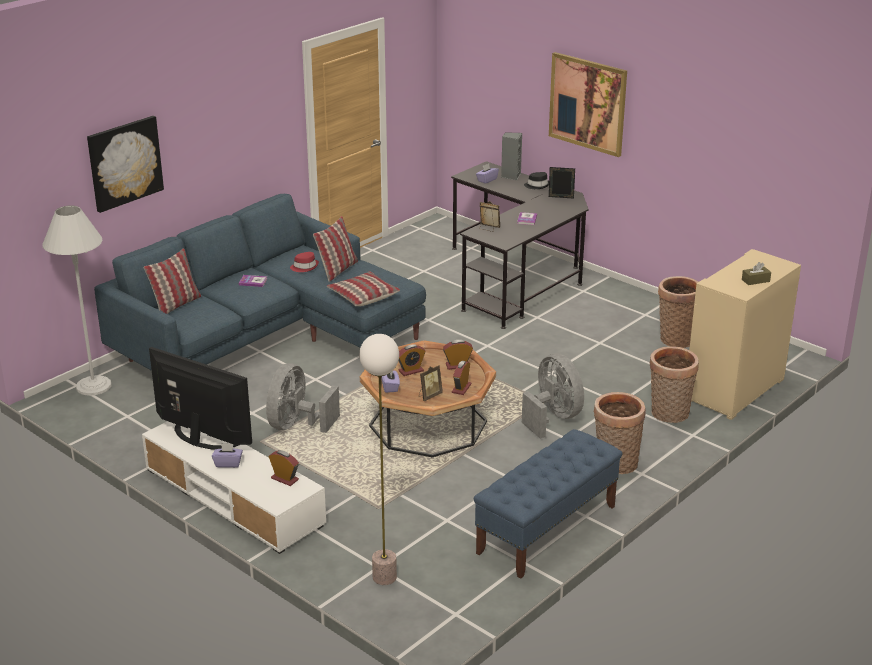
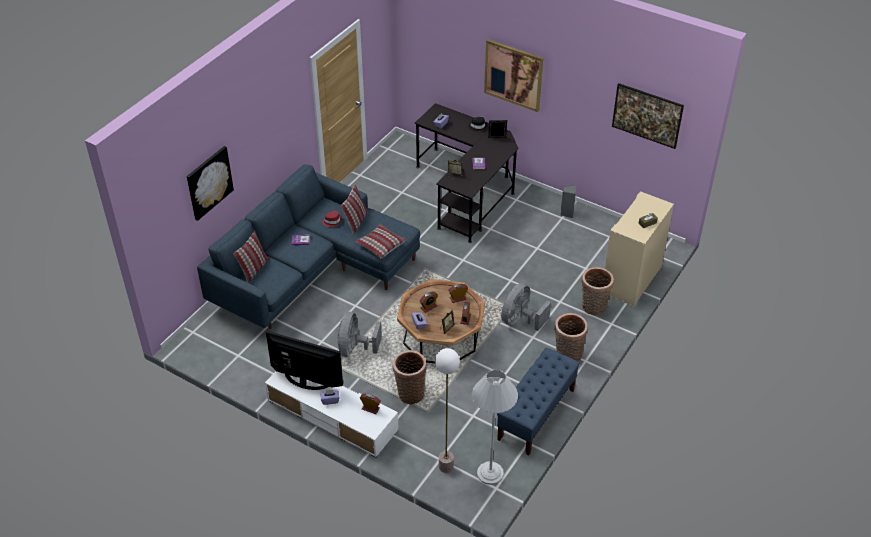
camera: 10 degrees left, 15 degrees up
(93, 386) = (205, 331): white floor lamp -> white floor lamp (490, 473)
(511, 176) = (456, 118): grey speaker -> grey speaker (566, 213)
(553, 418) = (520, 320): grey fan -> grey fan turned 105 degrees counterclockwise
(675, 338) = (585, 238): basket -> basket (410, 393)
(767, 162) = (645, 126): none -> picture

